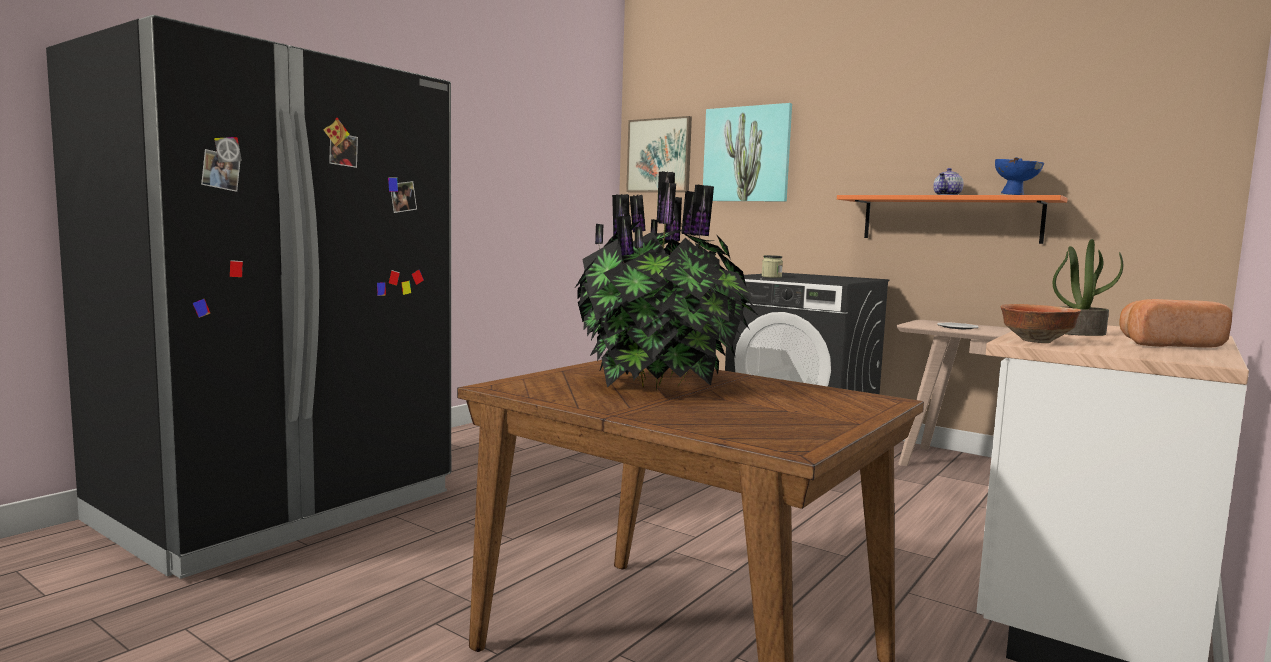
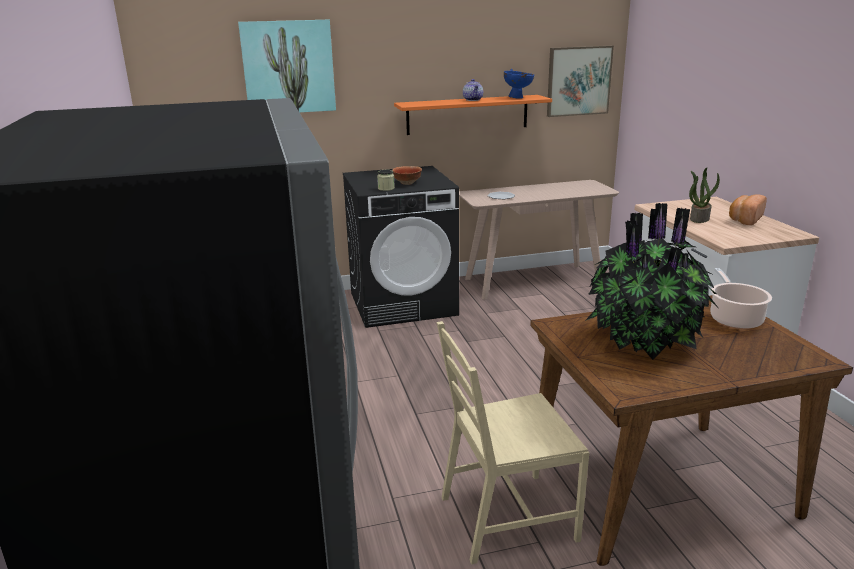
camera: 50 degrees left, 15 degrees up
(496, 577) = (506, 518): none -> beige chair
(659, 155) = (183, 70): picture -> picture (578, 81)
(834, 407) = (734, 318): none -> cooking pot
(1037, 341) = (726, 238): bowl -> bowl (408, 183)

